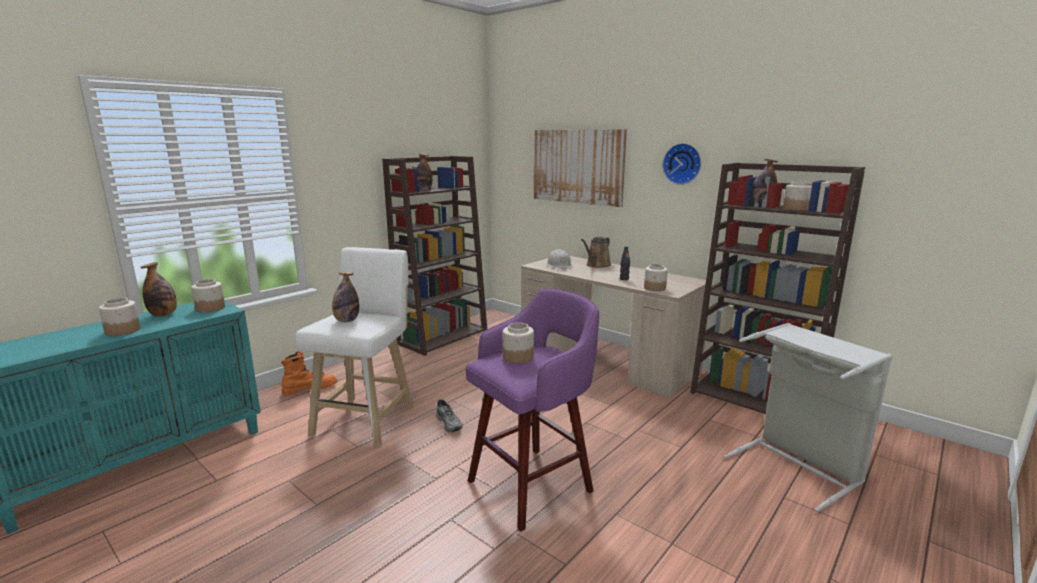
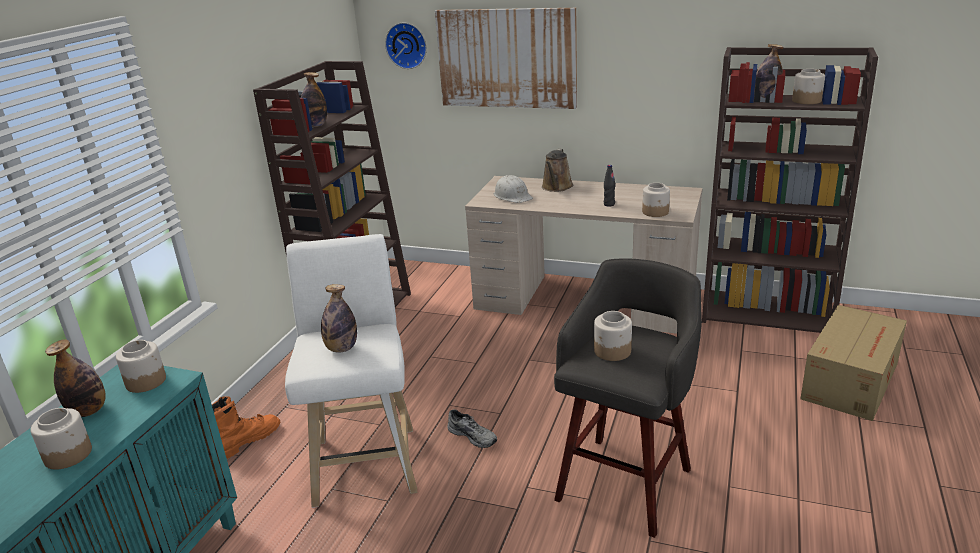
camera: 20 degrees left, 10 degrees up
(533, 484) = (626, 481): purple stool -> grey stool
(682, 164) = (656, 50): wall clock -> wall clock (407, 45)
(798, 466) = (851, 380): grey laundry basket -> cardboard box

